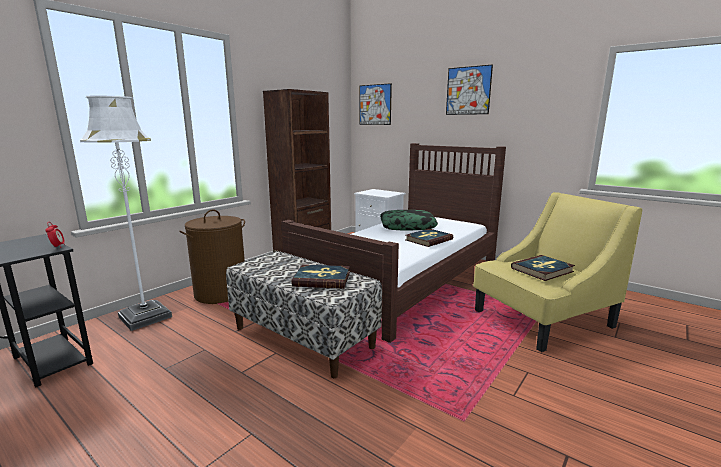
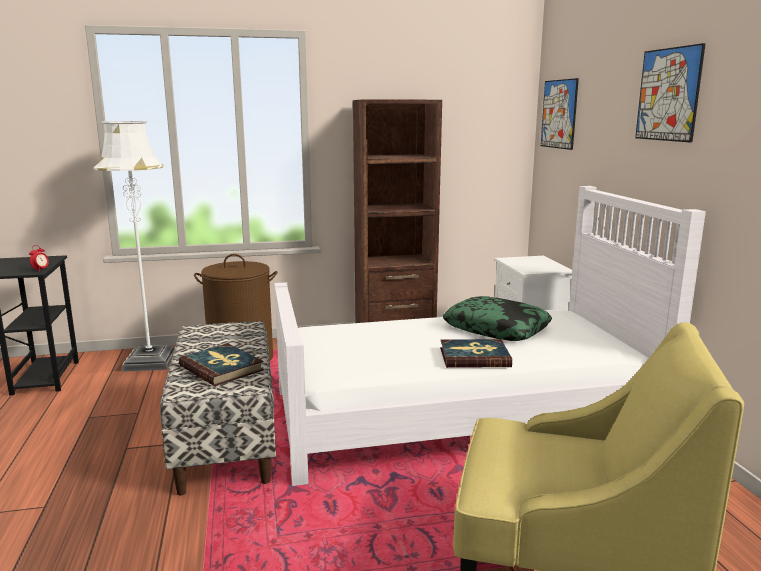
camera: 40 degrees right, 0 degrees up
(403, 280) = (462, 414): brown bed -> white bed
(542, 270) = (535, 463): book -> none

